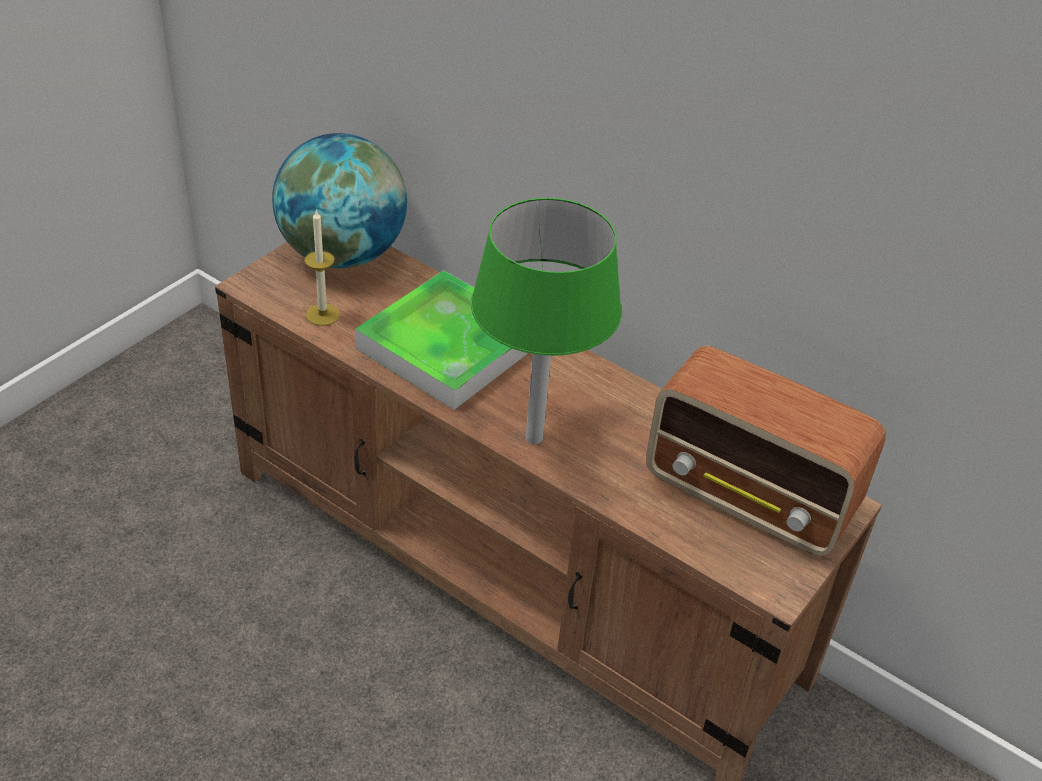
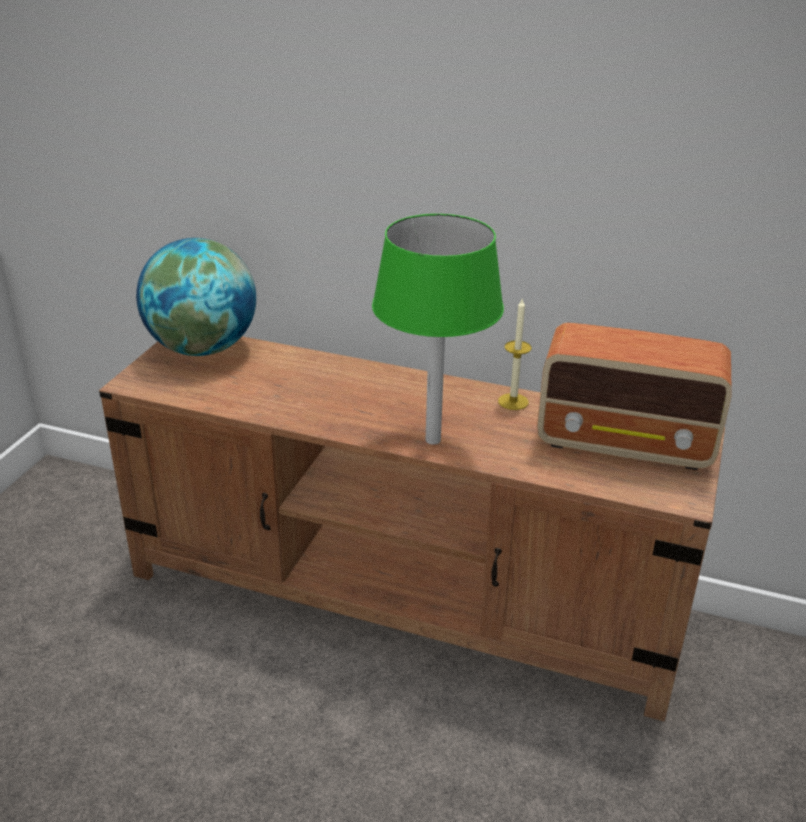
camera: 15 degrees left, 10 degrees down
(322, 315) = (206, 391): candle -> candle (513, 401)
(448, 346) = (326, 393): tray -> none

